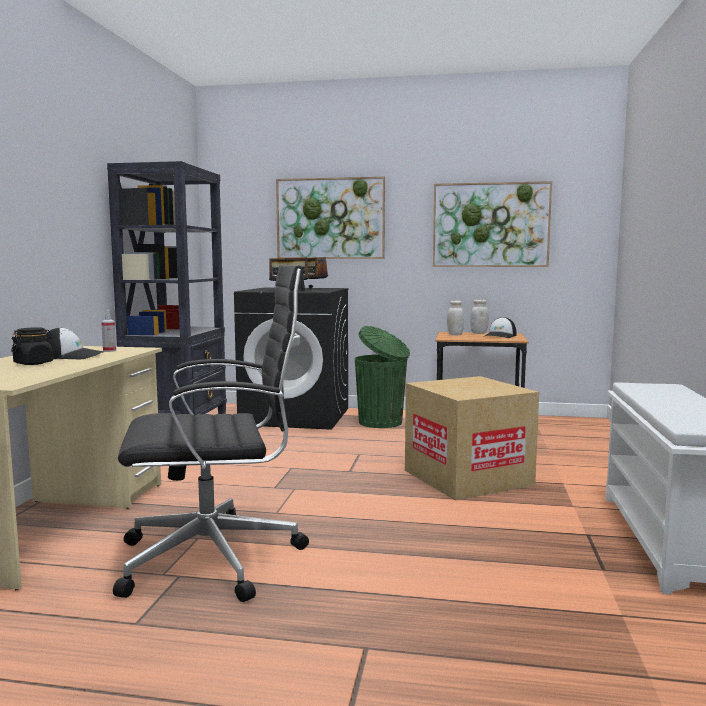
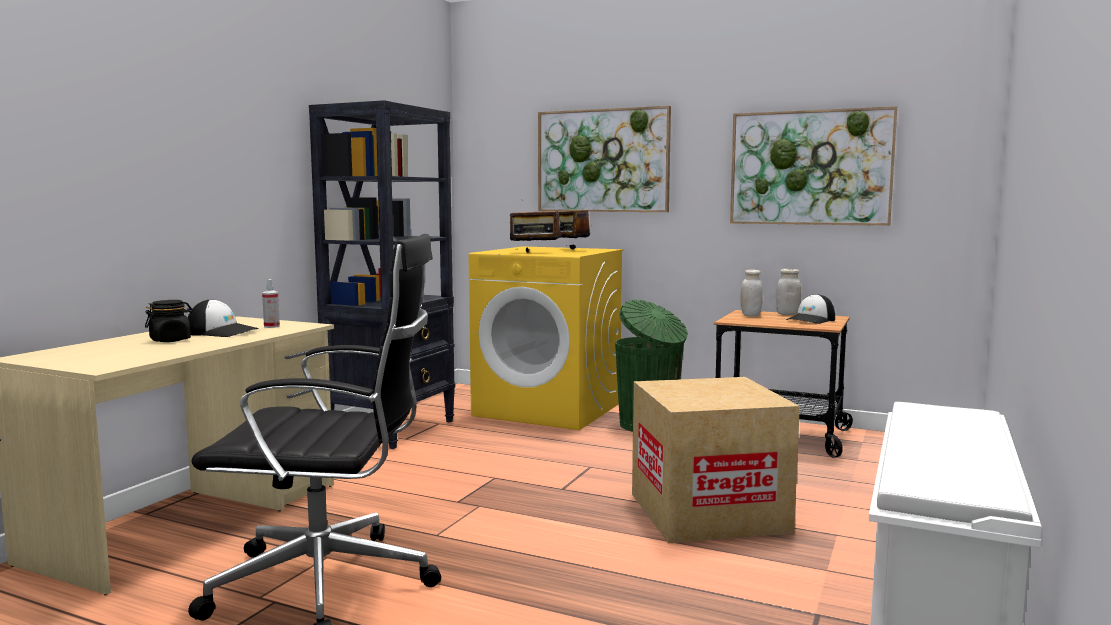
camera: 15 degrees right, 0 degrees up
(296, 416) = (549, 409): black washing machine -> yellow washing machine

